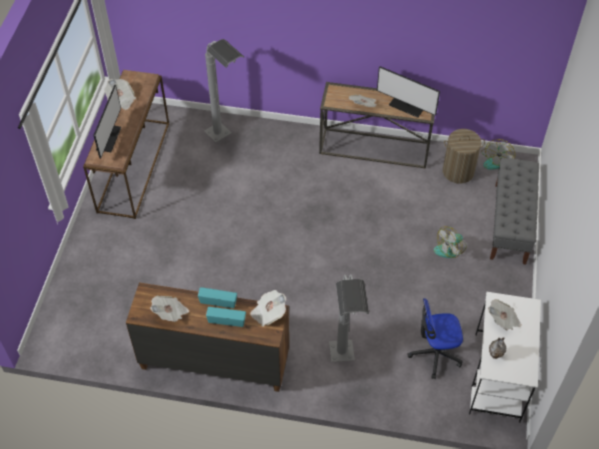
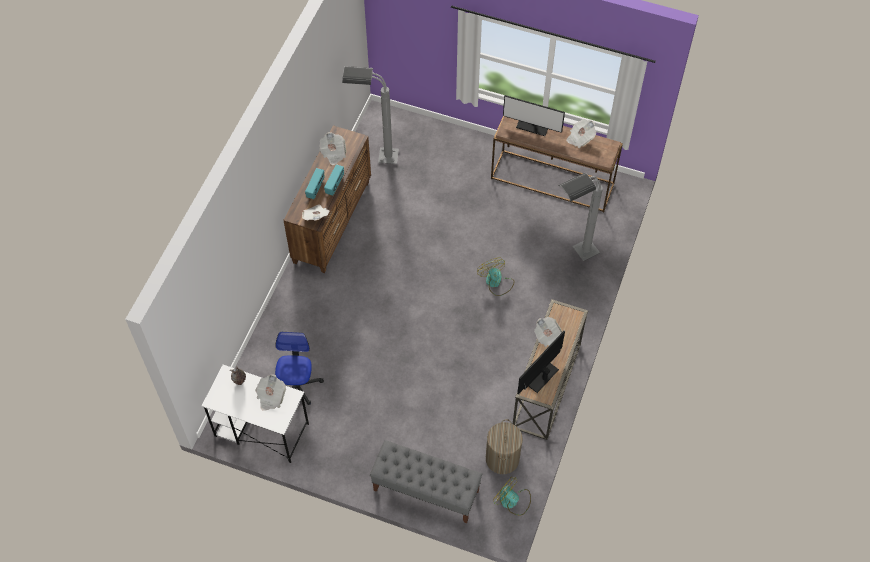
camera: 100 degrees right, 5 degrees up
(344, 367) = (303, 313): grey floor lamp -> grey floor lamp (374, 156)
(450, 248) = (406, 426): fan -> fan (496, 282)

